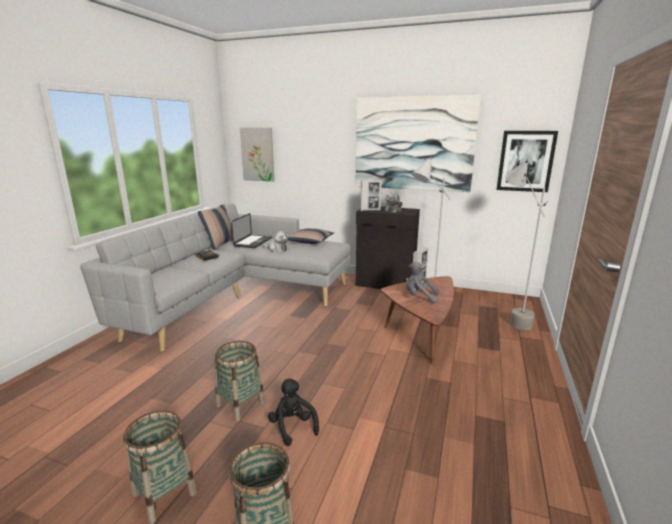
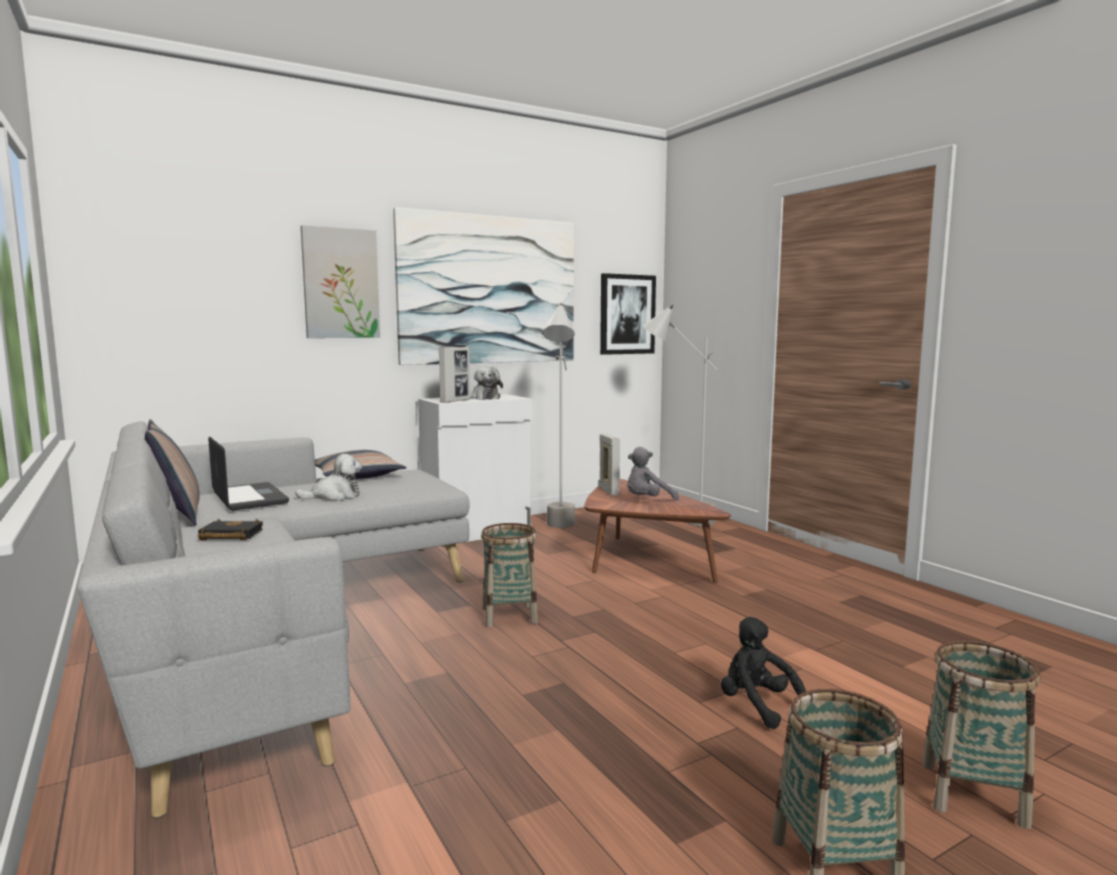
camera: 50 degrees left, 10 degrees down
(240, 404) = (652, 729): basket -> basket (509, 615)
(258, 154) = (160, 309): picture -> picture (340, 283)
(292, 427) = (758, 705): black plush toy -> black plush toy turned 45 degrees clockwise
(385, 284) = (478, 532): black cabinet -> white cabinet

